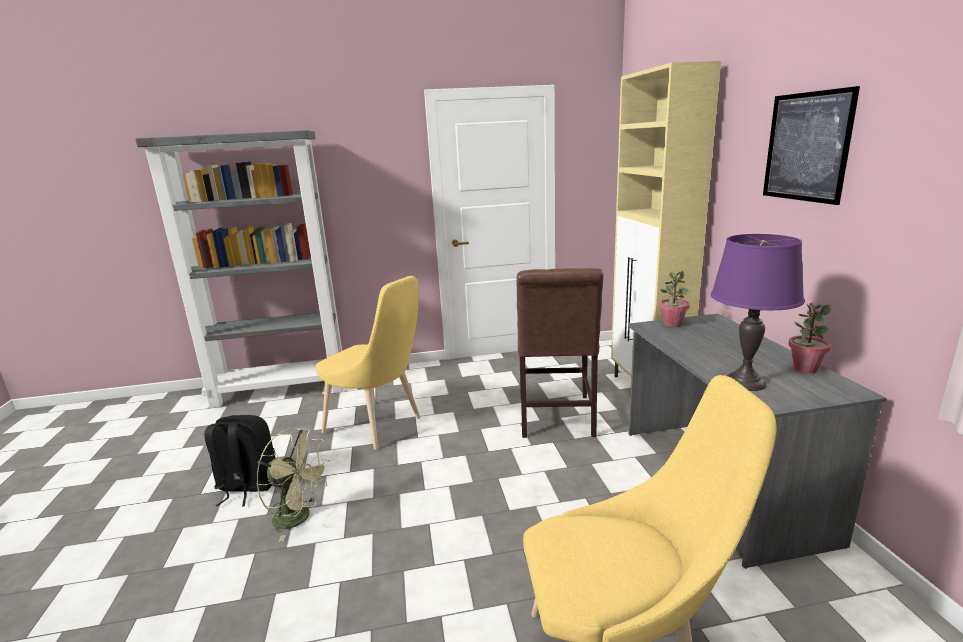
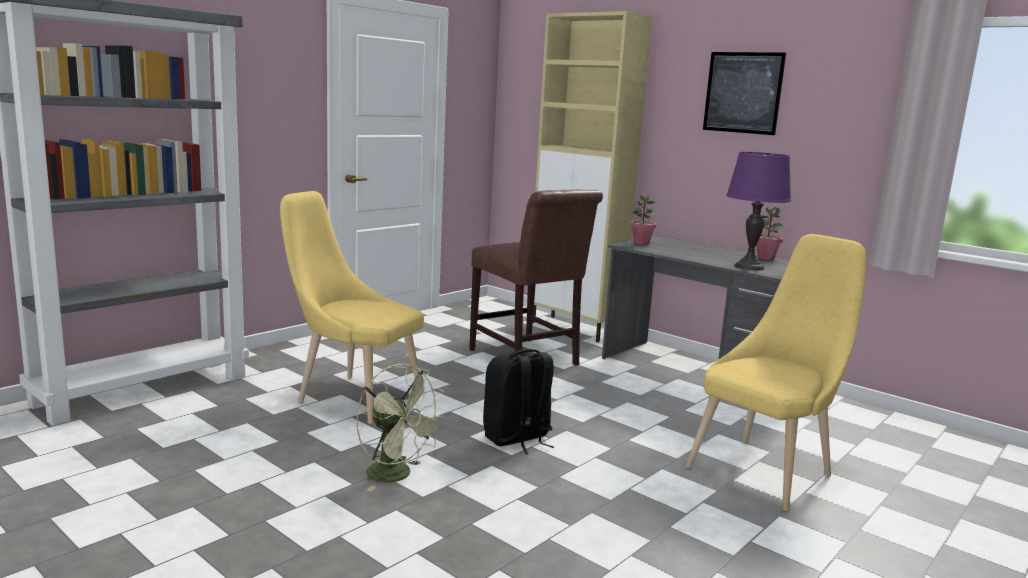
camera: 40 degrees left, 5 degrees down
(247, 487) = (282, 473): black backpack -> black backpack (517, 439)
(299, 518) = (397, 476): green fan -> green fan turned 60 degrees clockwise
(378, 426) = (353, 396): yellow chair -> yellow chair turned 150 degrees counterclockwise

